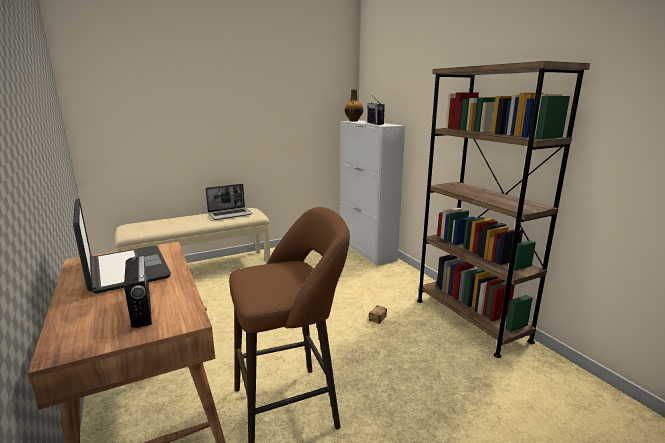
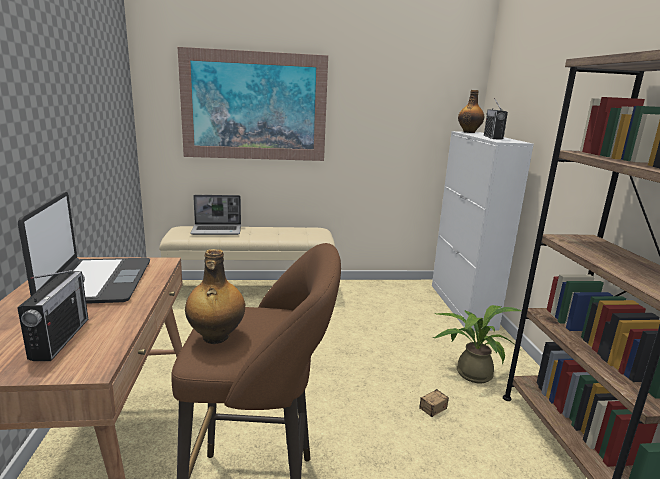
camera: 20 degrees right, 0 degrees up
(182, 112) = (254, 106): none -> picture
(230, 214) = (292, 232): laptop -> laptop (217, 230)
(259, 285) = (216, 337): none -> bottle
(390, 291) = (469, 372): none -> potted plant

